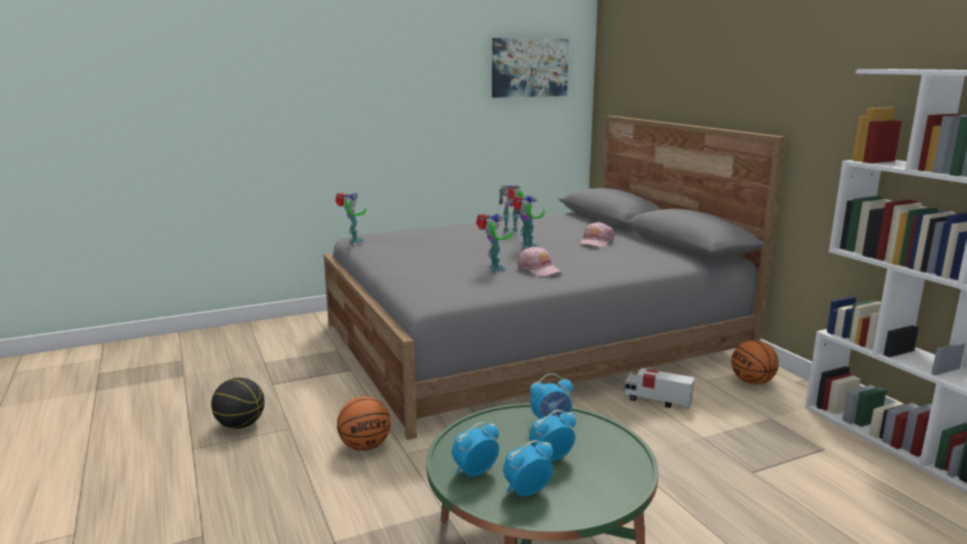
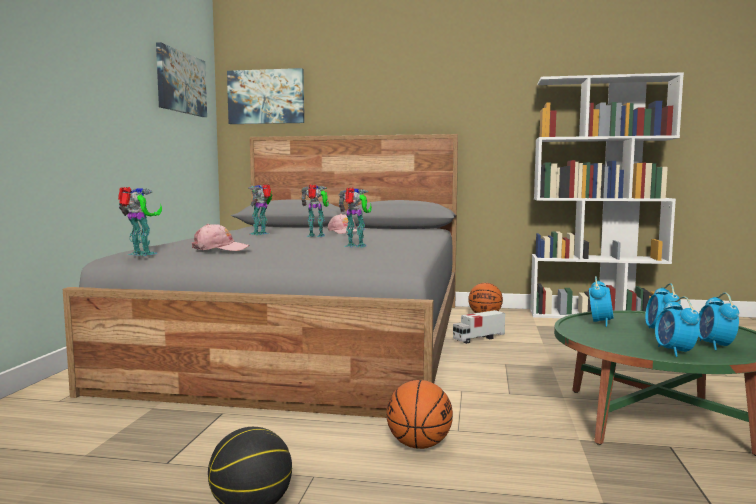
camera: 55 degrees left, 10 degrees down
(539, 269) = (385, 242): pink cap -> pink cap (220, 249)
(626, 72) = (266, 97): none -> picture

